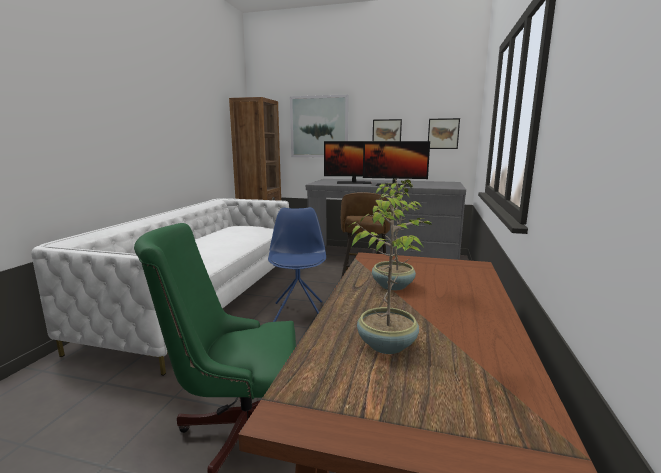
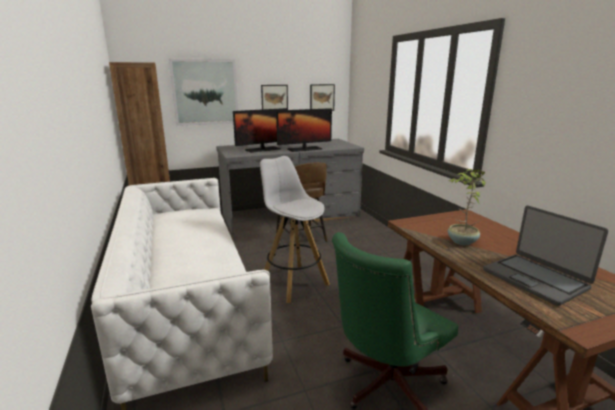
camera: 35 degrees left, 5 degrees up
(299, 312) = (293, 283): blue chair -> white stool
(387, 344) = (535, 279): potted plant -> laptop

